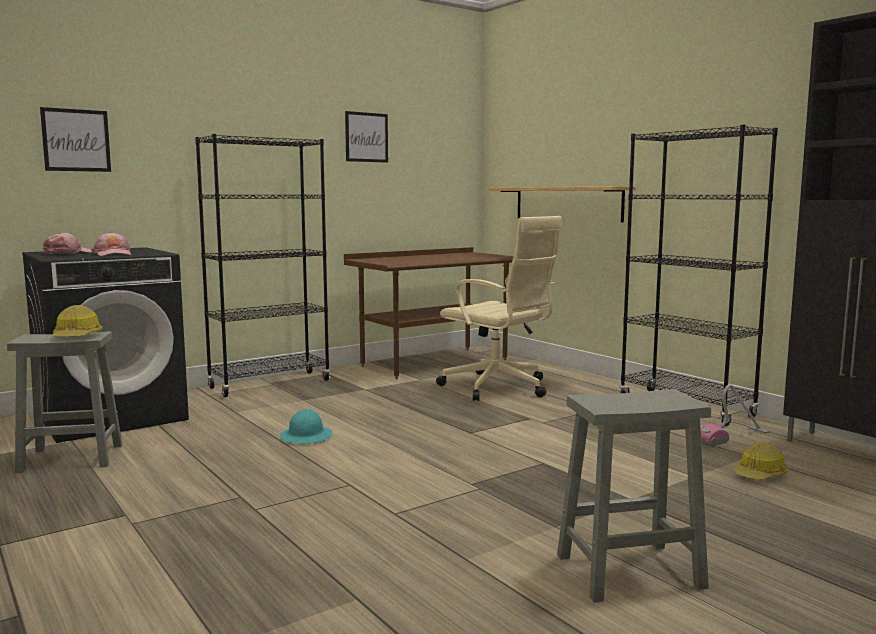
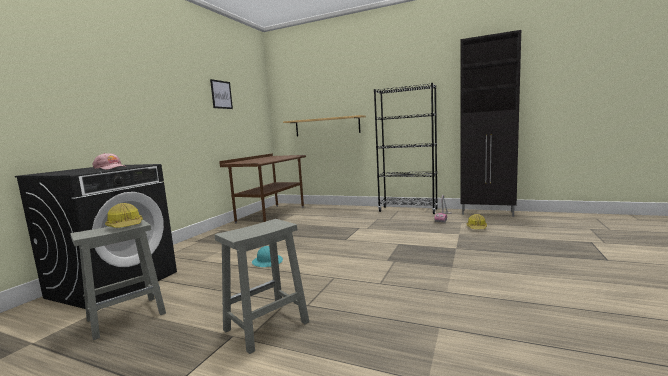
camera: 30 degrees left, 0 degrees up
(68, 253) = (67, 171): pink cap -> none
(76, 140) = (48, 89): picture -> none
(270, 384) = (196, 242): black bookcase -> none
(498, 387) = (321, 218): beige office chair -> none
(627, 572) = (508, 275): grey stool -> grey stool (265, 327)

